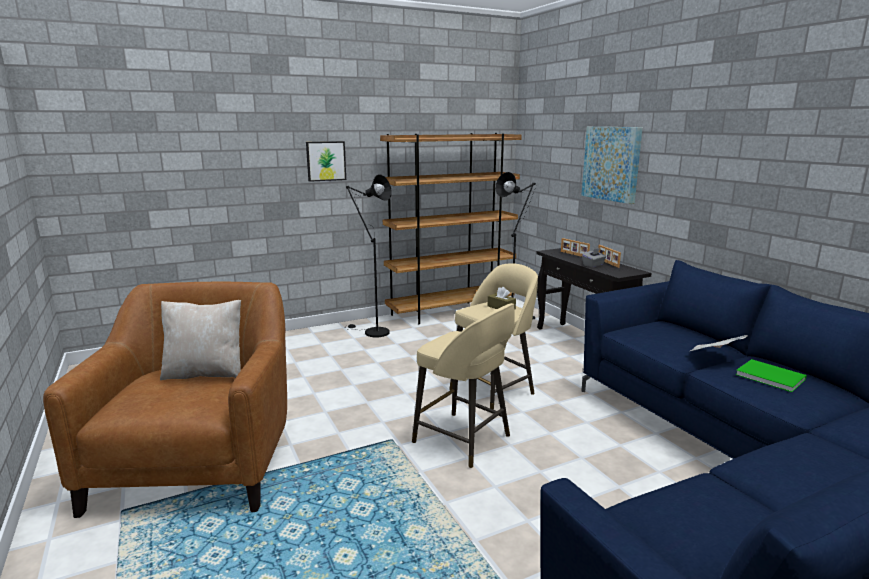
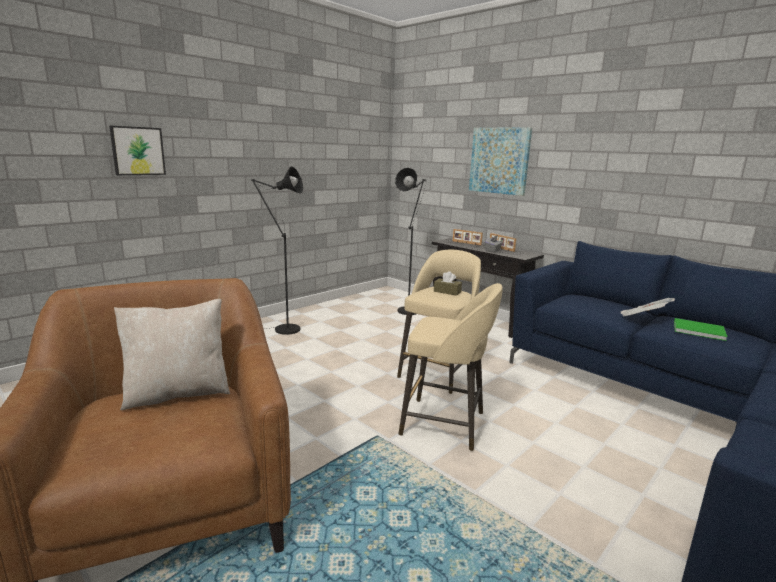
camera: 20 degrees left, 0 degrees up
(325, 161) = (225, 152): picture -> picture (137, 151)
(451, 311) = (346, 304): brown bookcase -> none

